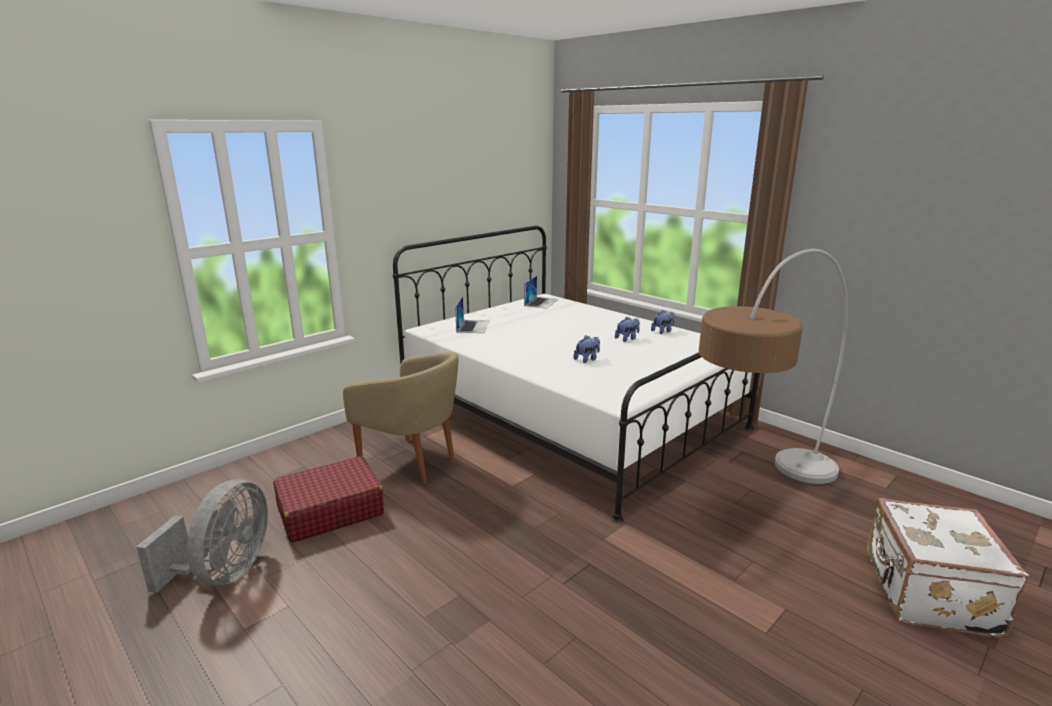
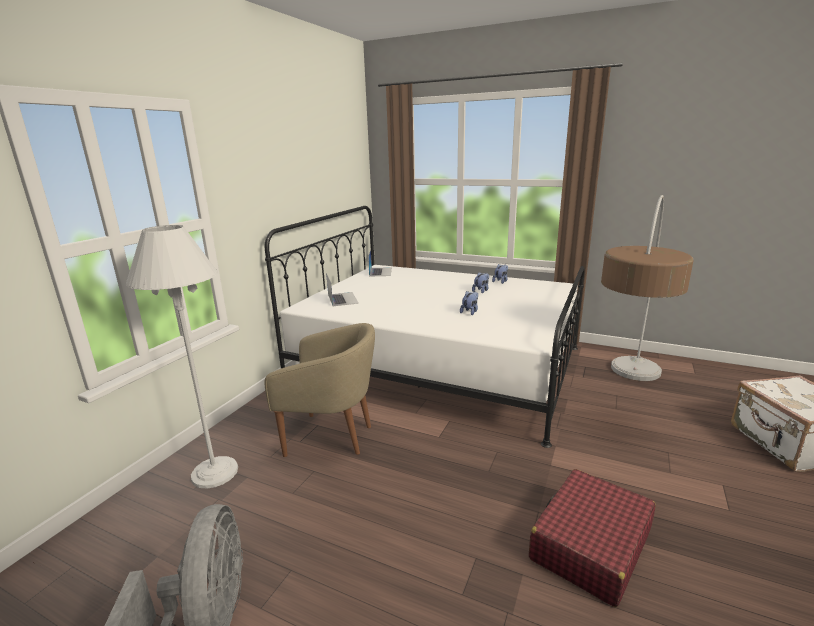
camera: 20 degrees left, 0 degrees up
(296, 469) = (214, 472): none -> white floor lamp
(330, 511) = (282, 508): red suitcase -> red suitcase (590, 545)

